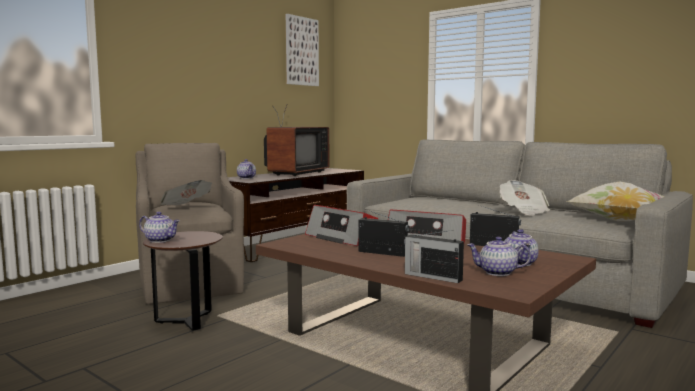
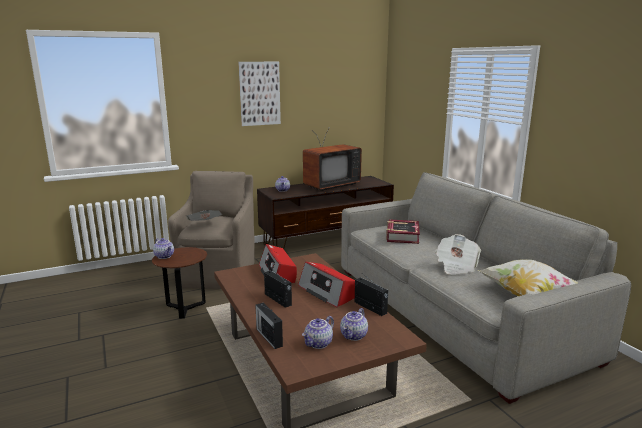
camera: 25 degrees right, 10 degrees up
(301, 51) = (349, 77): picture -> picture (259, 93)
(431, 201) = (402, 236): none -> book
(497, 273) = (319, 344): teapot -> teapot turned 90 degrees counterclockwise

